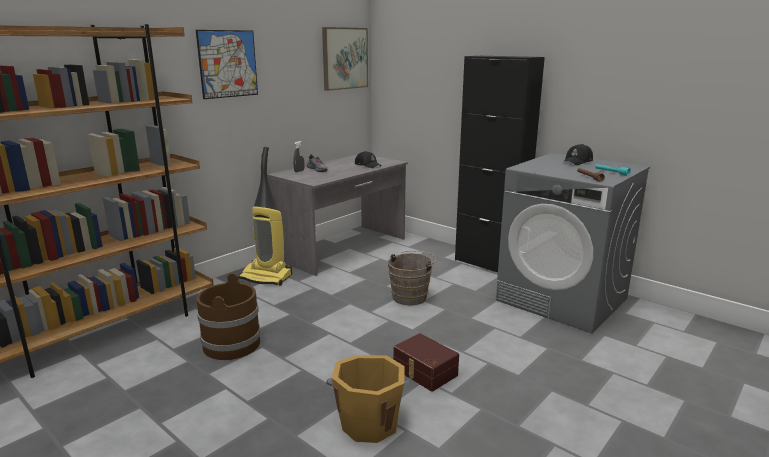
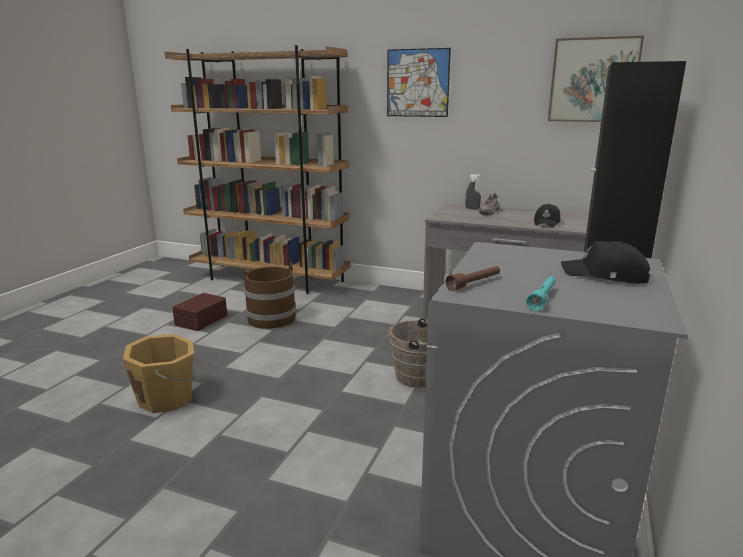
camera: 70 degrees right, 0 degrees up
(267, 277) = (399, 301): vacuum cleaner -> none
(424, 372) = (255, 412): brown storage box -> brown storage box (200, 320)

